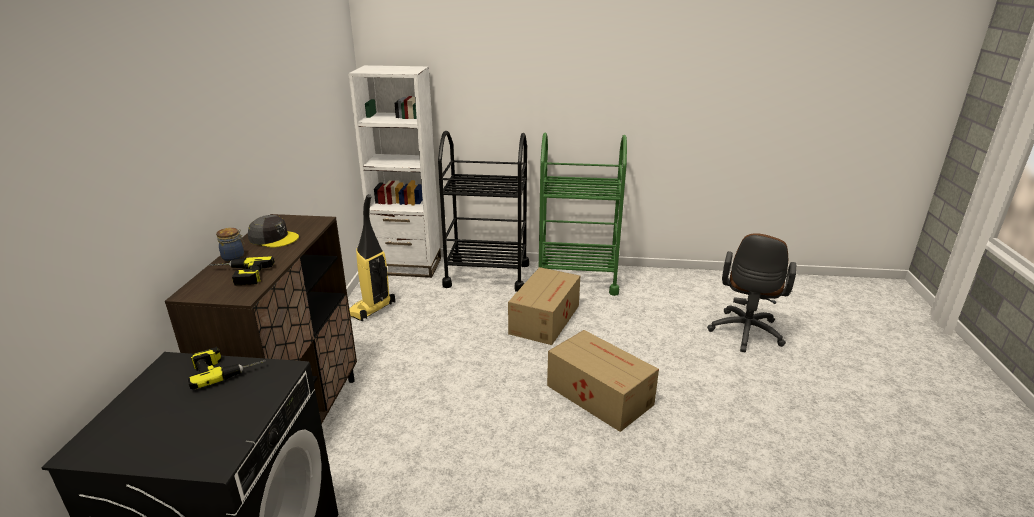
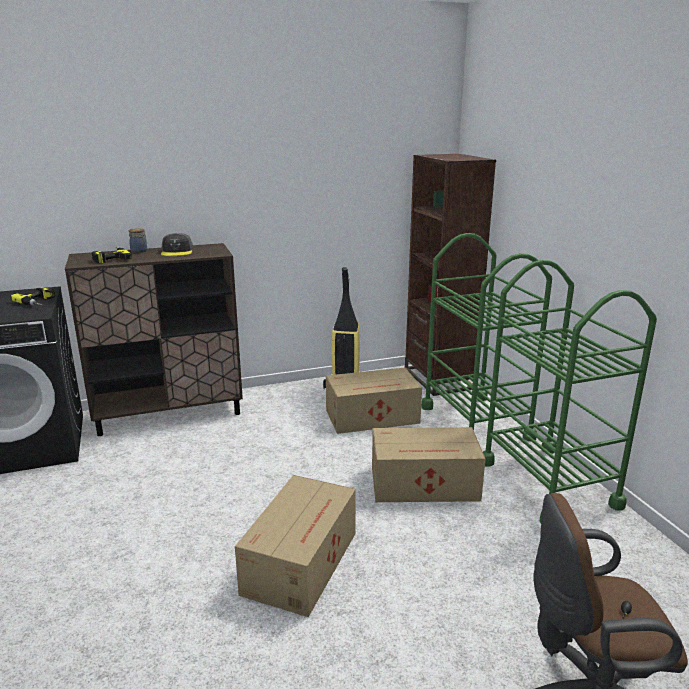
camera: 65 degrees right, 5 degrees down
(407, 266) = (438, 378): white bookcase -> brown bookcase
(435, 312) = (373, 416): none -> cardboard box
(487, 275) = (476, 422): black cart -> green cart

